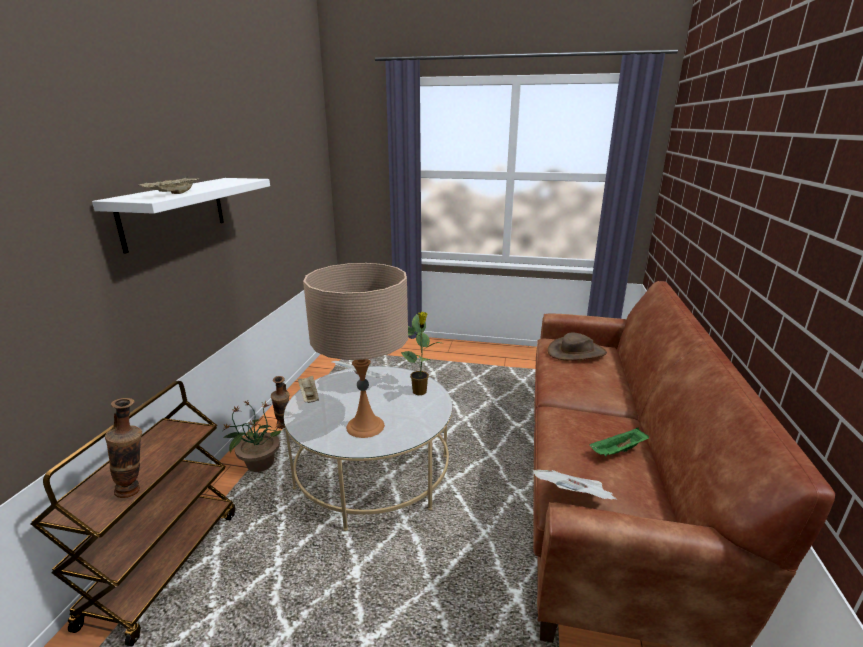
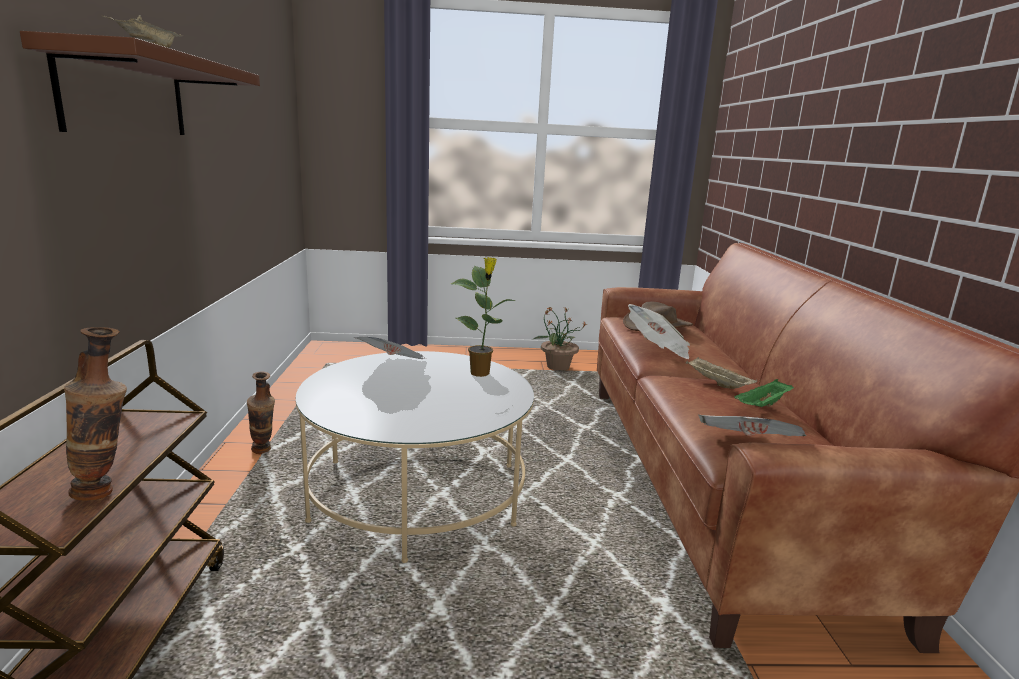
camera: 15 degrees left, 5 degrees down
(174, 212) = (126, 95): white shelf -> brown shelf
(259, 464) = (240, 498): potted plant -> potted plant (557, 366)
(309, 396) = (325, 384): beige tray -> beige tray (716, 383)
(365, 426) = (425, 410): beige table lamp -> none
(563, 379) = (658, 349): none -> newspaper

